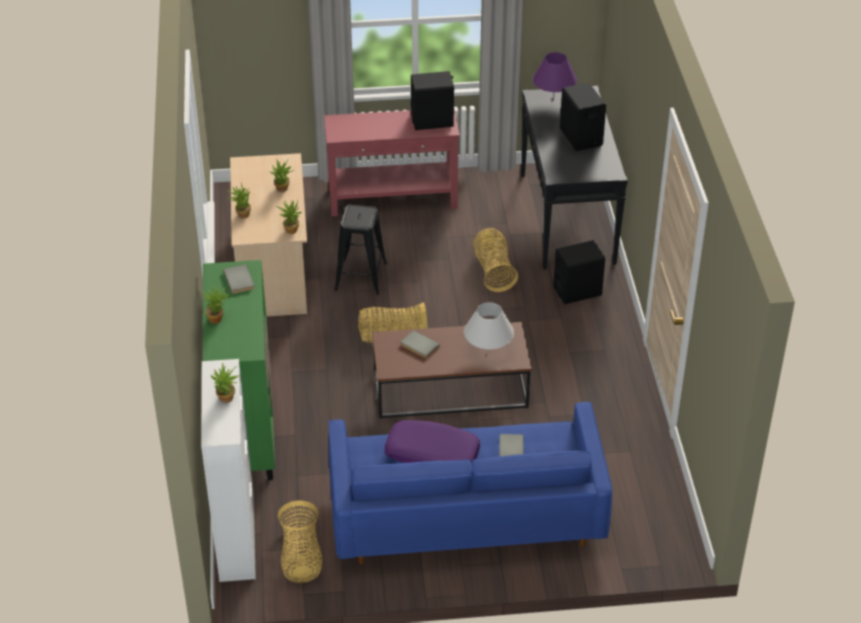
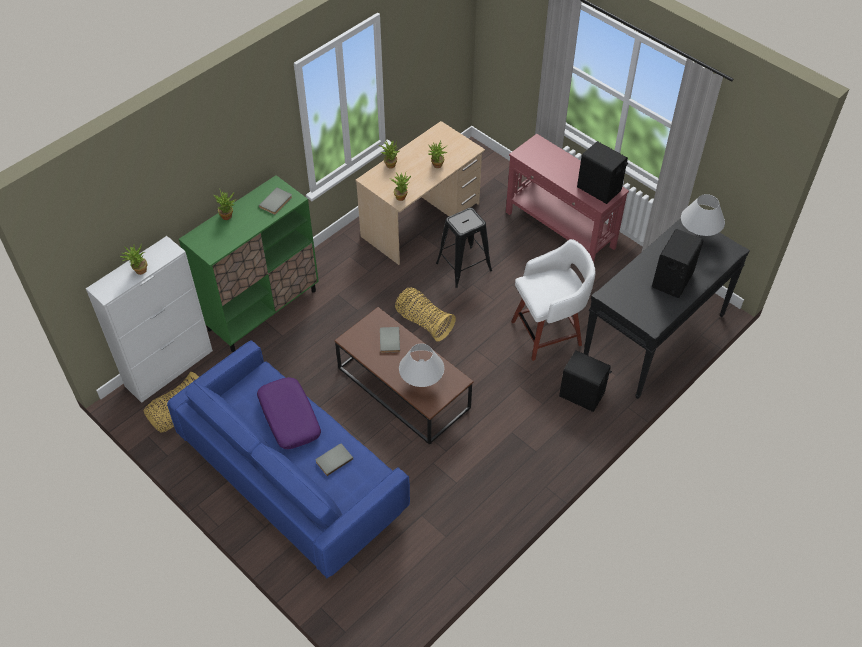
camera: 50 degrees right, 10 degrees up
(493, 271) = (548, 332): basket -> white stool
(553, 100) = (698, 236): purple table lamp -> white table lamp

